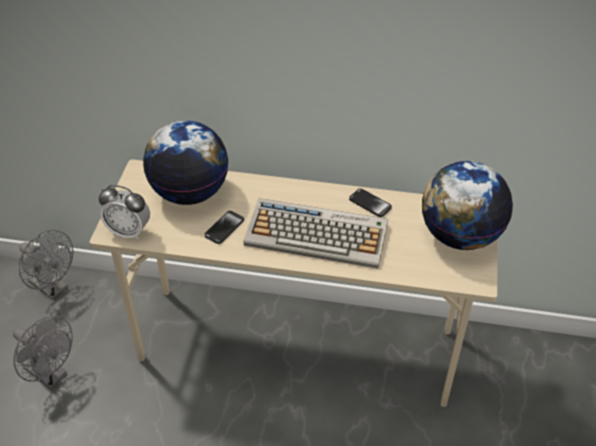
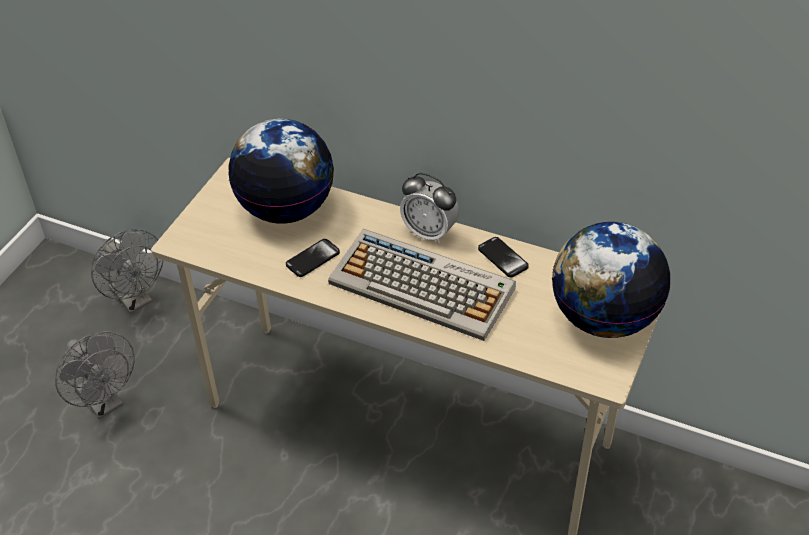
camera: 15 degrees right, 0 degrees up
(129, 231) = (200, 244): alarm clock -> alarm clock (429, 232)

